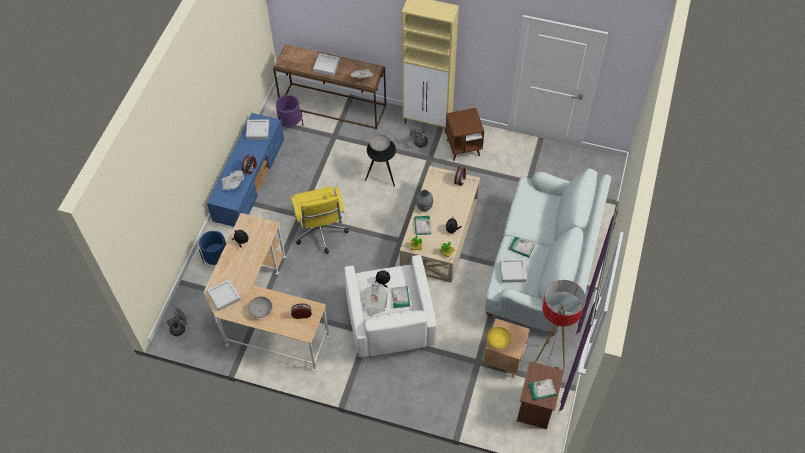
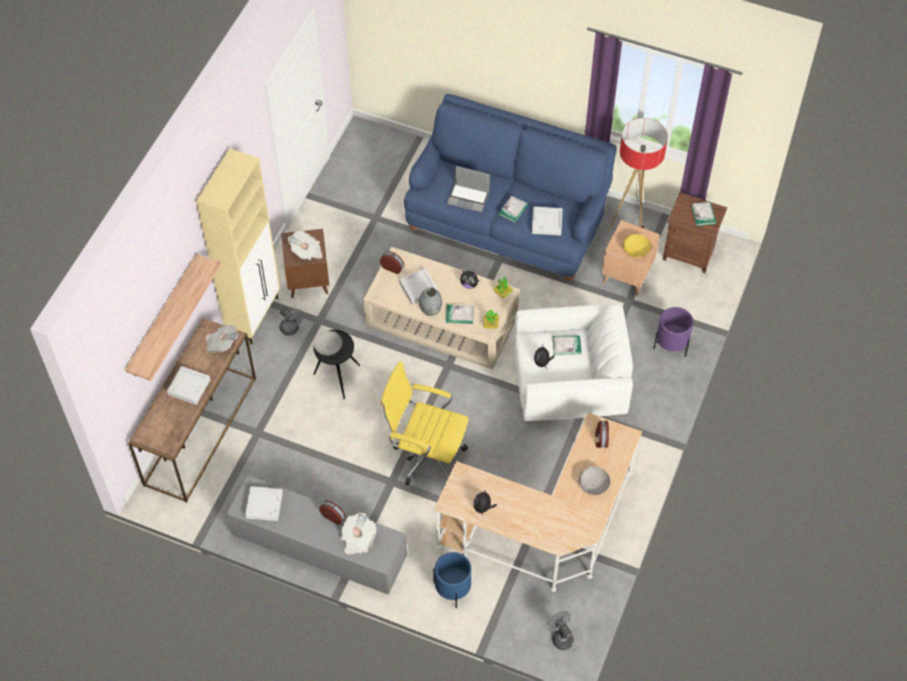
camera: 85 degrees left, 0 degrees up
(224, 296) = (568, 529): grey tray -> grey tray (418, 288)
(249, 179) = (318, 546): blue tv stand -> grey tv stand
(290, 123) = (222, 489): purple planter -> purple planter (671, 345)
(321, 233) = (426, 456): yellow office chair -> yellow office chair turned 150 degrees counterclockwise
(350, 23) = (163, 317): none -> shelf
(374, 303) = (572, 374): newspaper -> newspaper (306, 251)
(528, 216) = (468, 198): none -> laptop
(542, 269) = (507, 222): white sofa -> blue sofa

